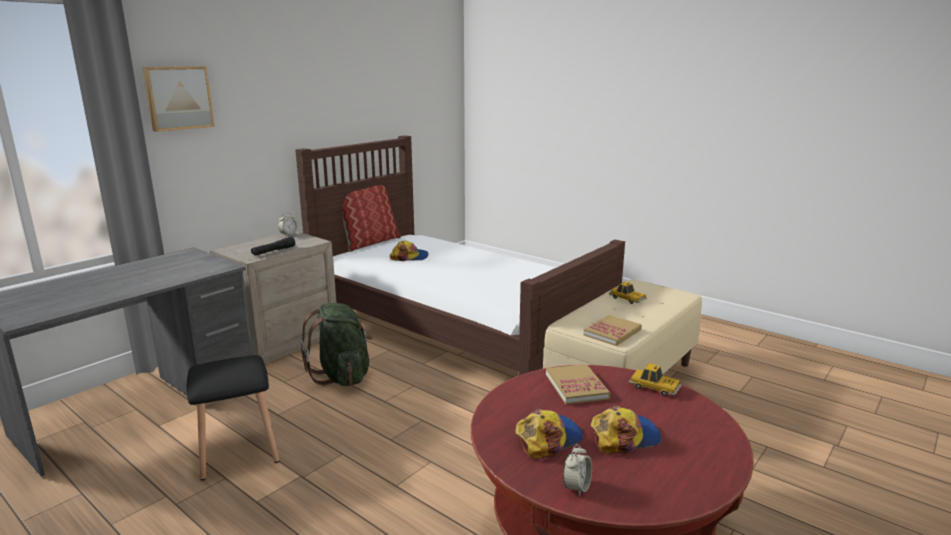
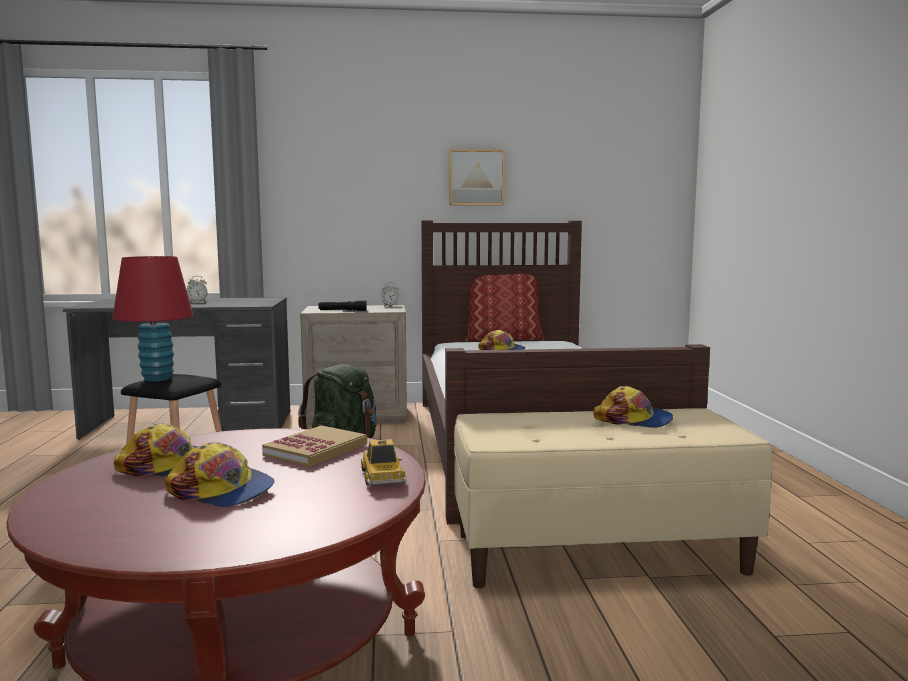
camera: 45 degrees right, 10 degrees down
(178, 98) = (305, 161): picture -> picture (476, 177)
(217, 375) = (157, 379): none -> red table lamp
(576, 487) = (72, 497): alarm clock -> alarm clock (197, 301)
(612, 332) = (511, 435): book -> none
(627, 299) = (634, 420): toy car -> cap

